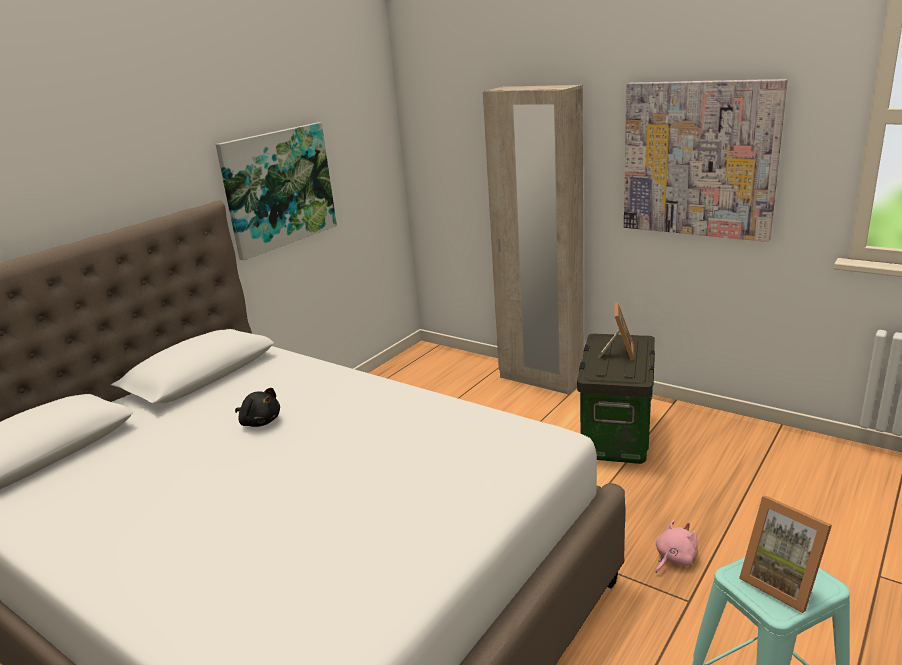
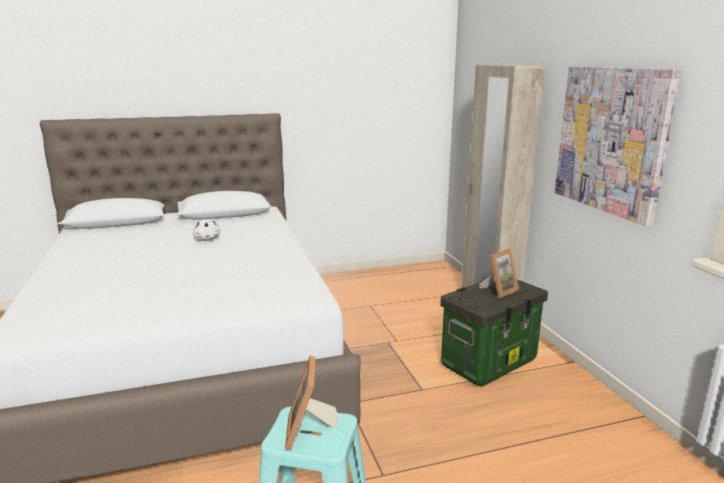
camera: 35 degrees right, 5 degrees down
(260, 421) = (207, 239): black plush toy -> white plush toy
(278, 188) = (332, 116): picture -> none
(674, 558) = (412, 448): pink plush toy -> none

